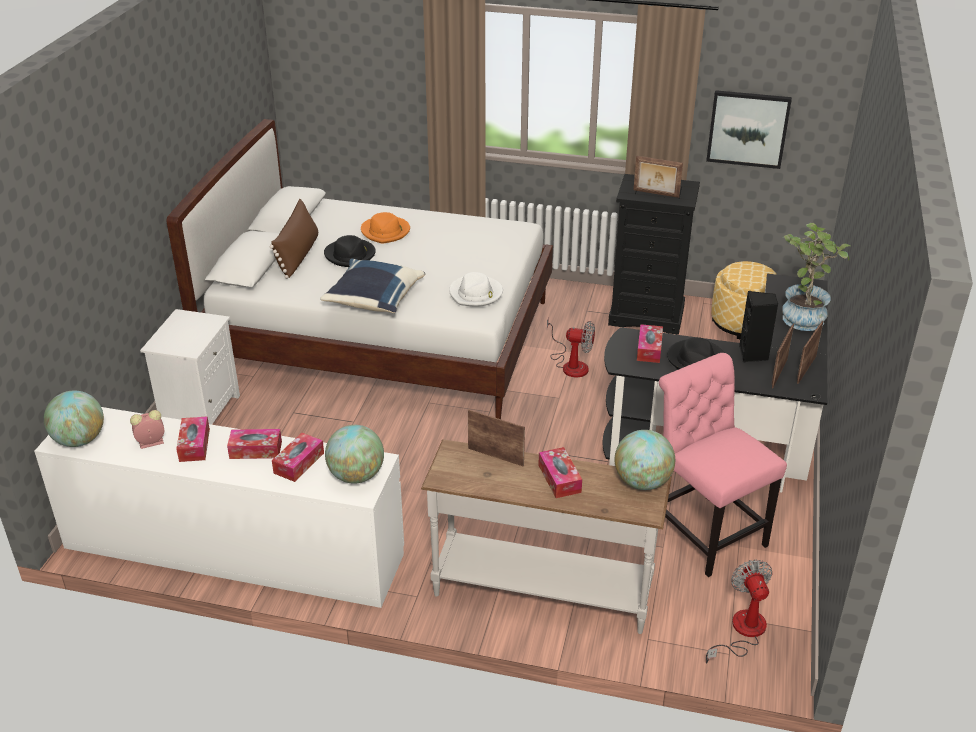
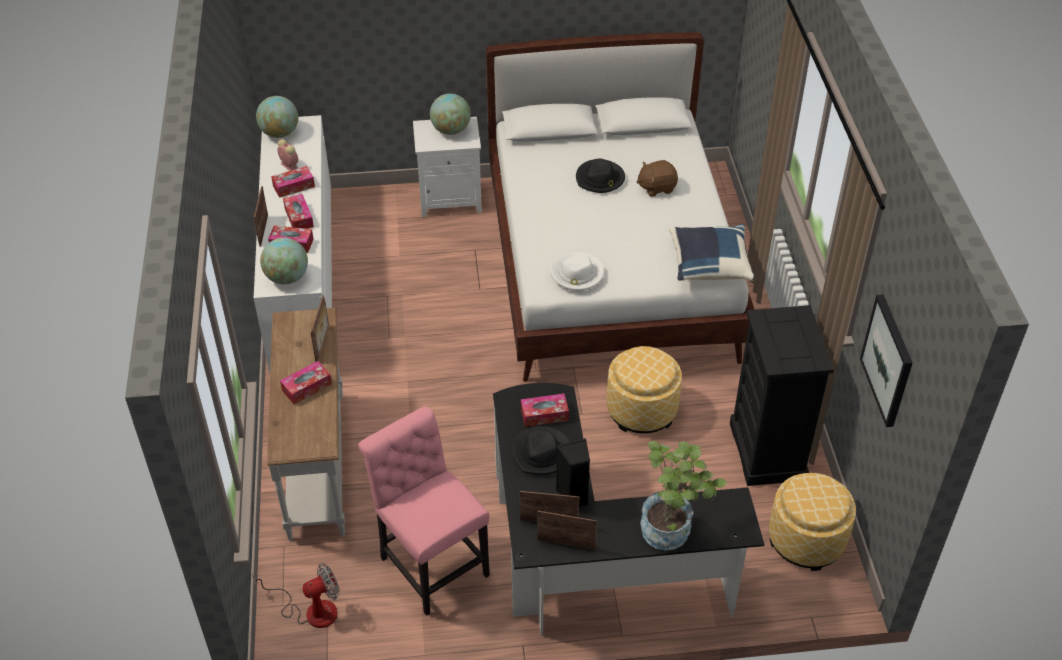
camera: 70 degrees right, 10 degrees up
(298, 255) = (582, 149): brown pillow -> none
(373, 300) = (534, 215): blue pillow -> blue pillow (709, 265)
(386, 232) = (656, 187): orange hat -> brown plush toy
(571, 364) = (641, 410): fan -> ottoman
(642, 482) = (319, 440): globe -> globe (451, 130)
(656, 194) = (777, 338): picture frame -> picture frame (263, 230)
(705, 531) = (431, 563): pink chair -> pink chair turned 75 degrees counterclockwise

